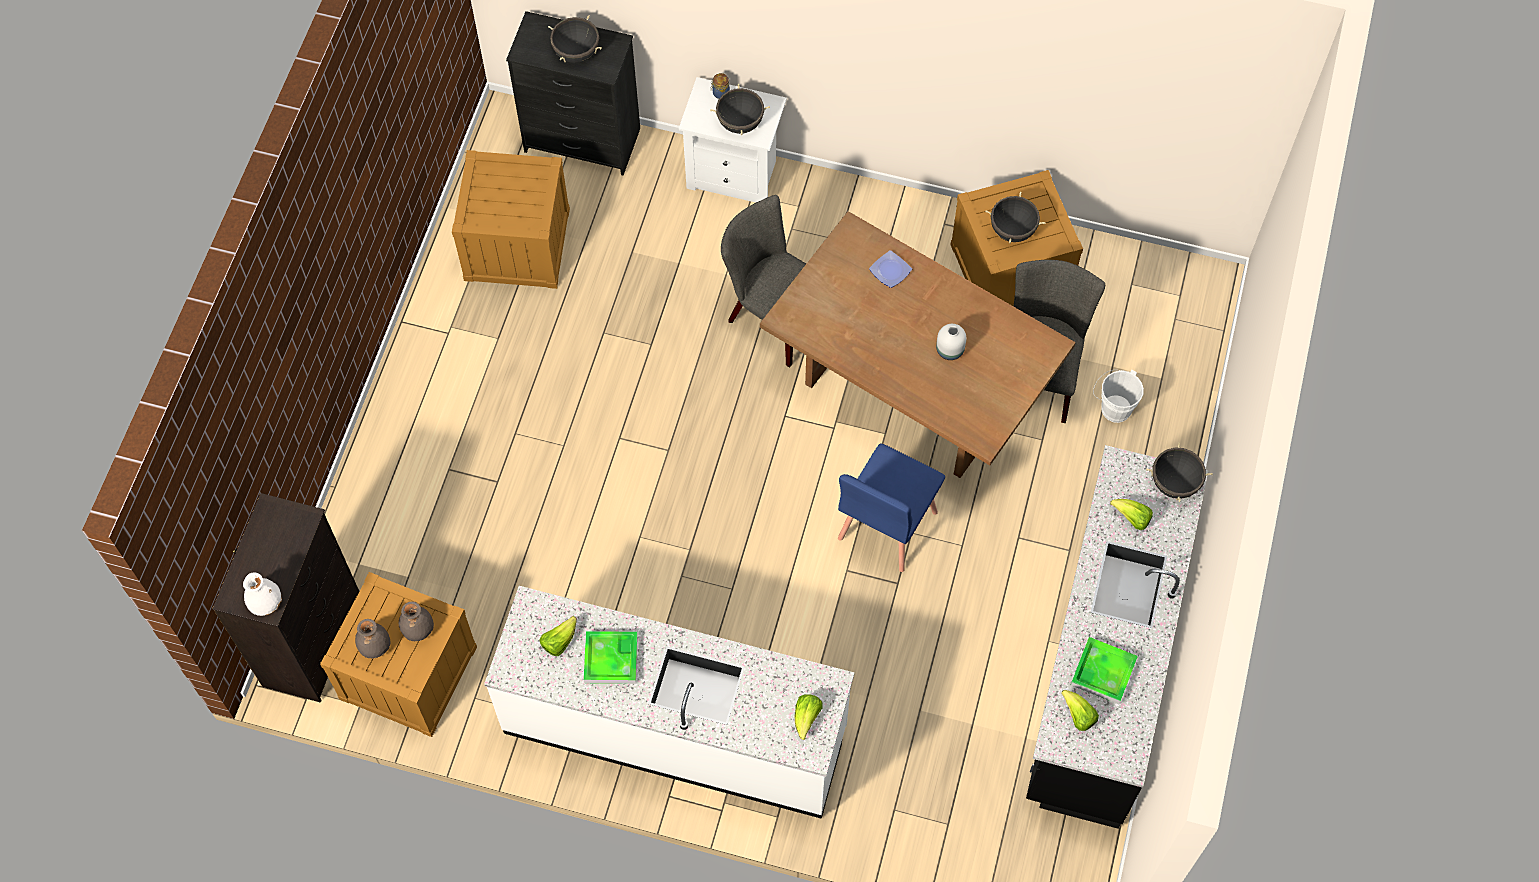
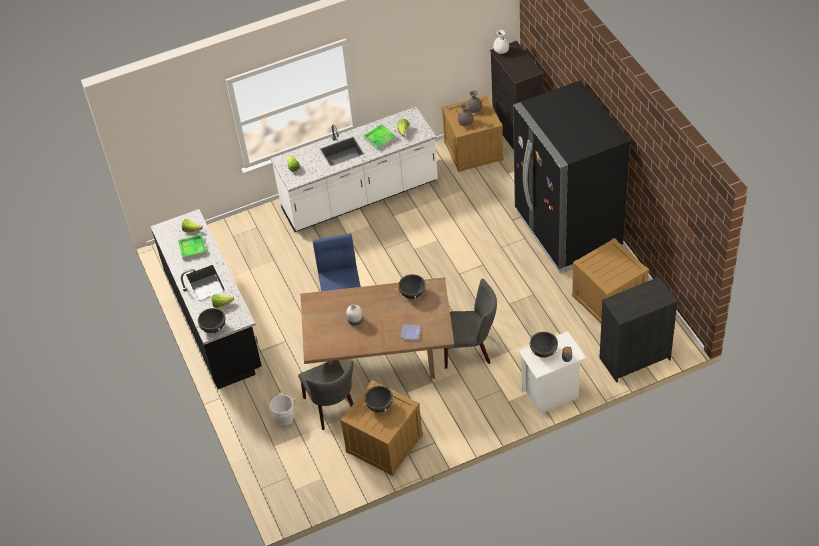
camera: 145 degrees right, 15 degrees down
(444, 395) = (567, 231): none -> black fridge
(576, 52) = (633, 300): black cooking pot -> black cooking pot (412, 294)

